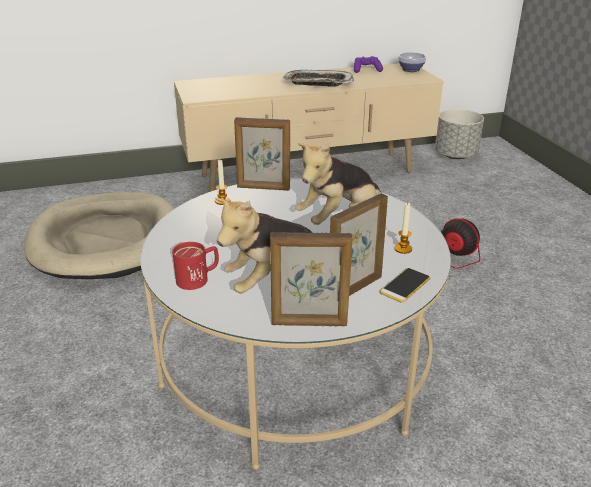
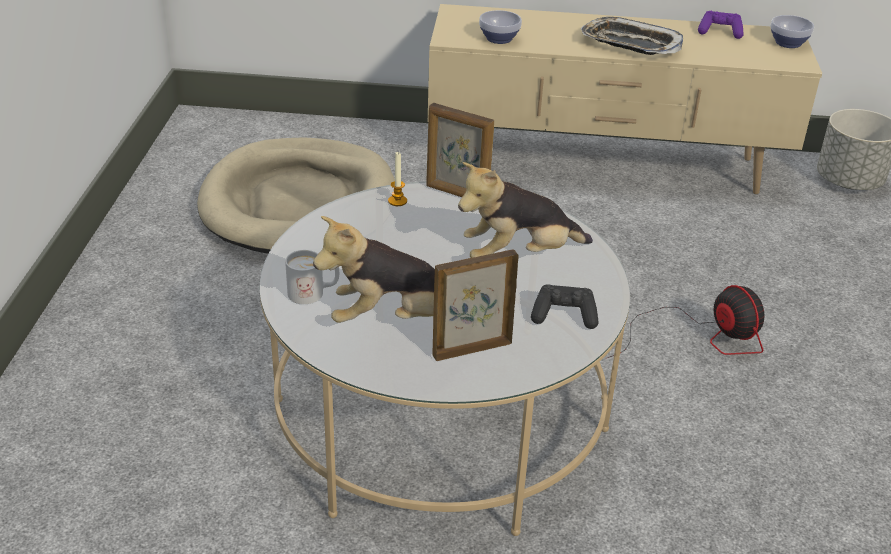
camera: 20 degrees right, 5 degrees up
(198, 279) = (313, 293): red mug -> white mug
(230, 93) = (500, 39): none -> bowl
(309, 323) = (395, 374): picture frame -> none
(403, 249) = (564, 316): candle -> black game controller
(405, 285) = (531, 361): phone -> none

